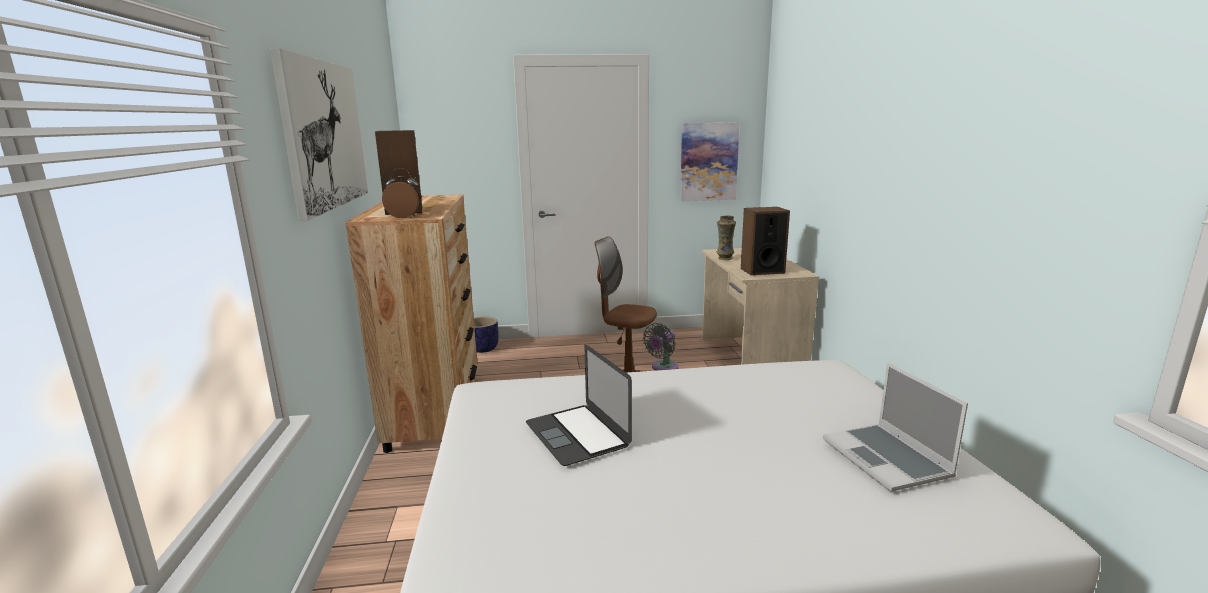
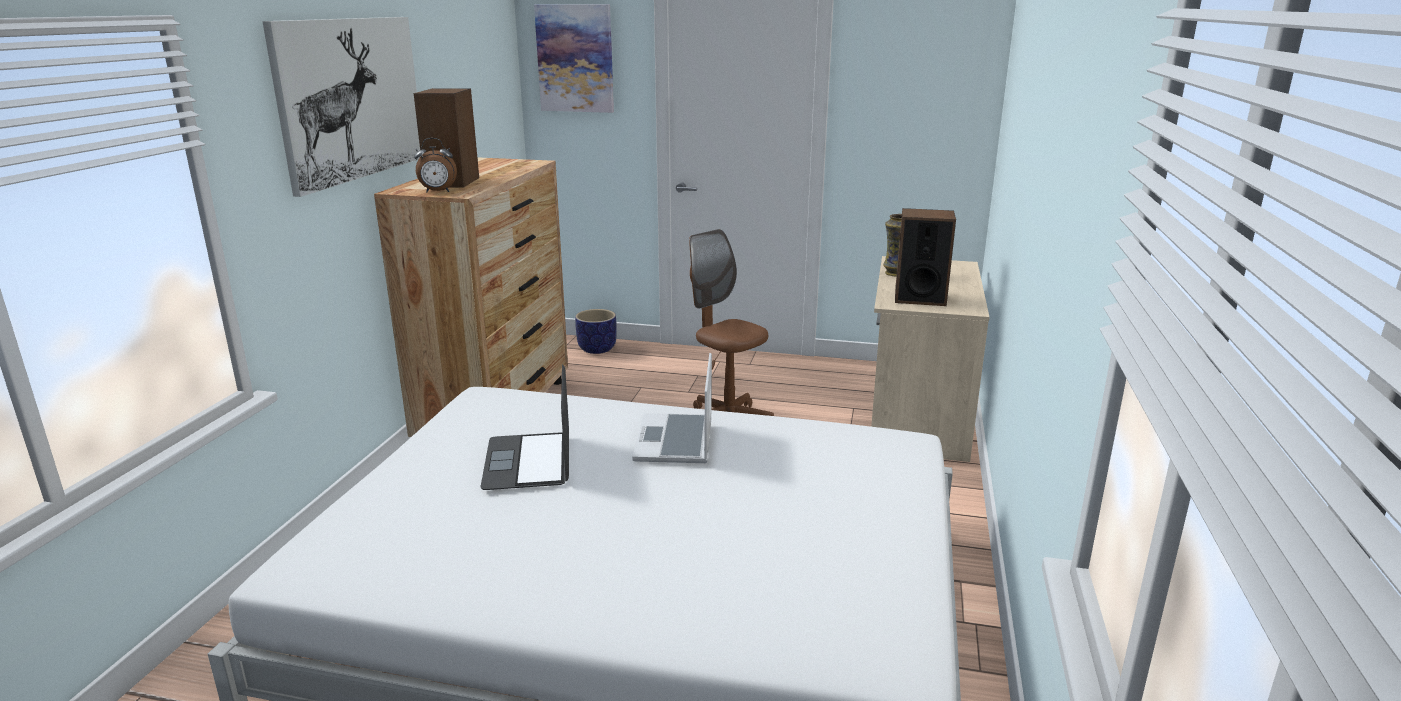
camera: 20 degrees right, 5 degrees up
(405, 217) = (437, 192): alarm clock -> alarm clock turned 150 degrees clockwise
(663, 368) = (791, 408): grey fan -> none
(708, 162) = (914, 132): picture -> picture (575, 58)
(888, 459) = (824, 559): laptop -> laptop (676, 441)

